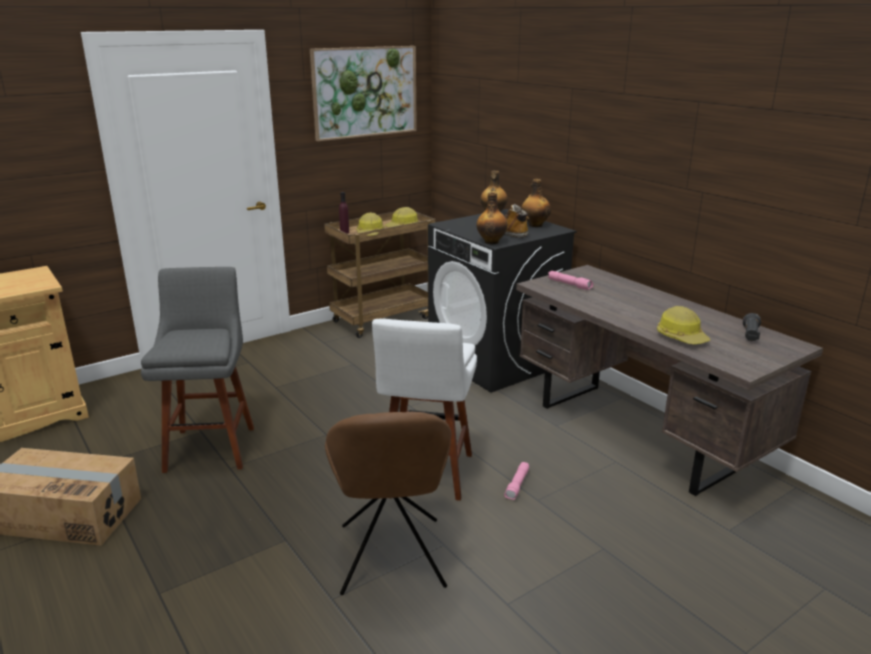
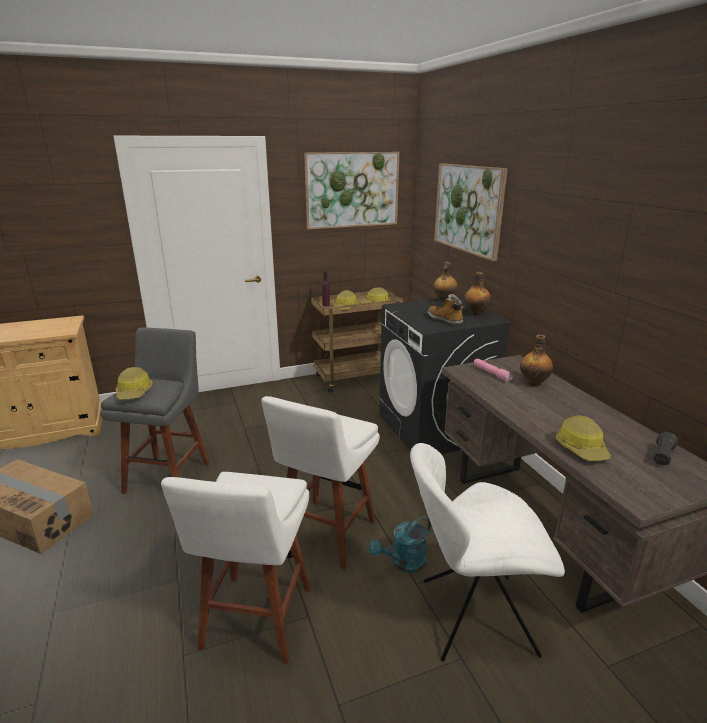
camera: 15 degrees right, 0 degrees up
(178, 344) = (134, 392): none -> hard hat
(391, 559) = (255, 622): brown chair -> white stool
(491, 242) = (426, 326): bottle -> bottle (534, 382)
(511, 110) = (468, 209): none -> picture
(517, 485) = (403, 563): pink flashlight -> turquoise watering can
(600, 516) = (472, 616): none -> white chair

